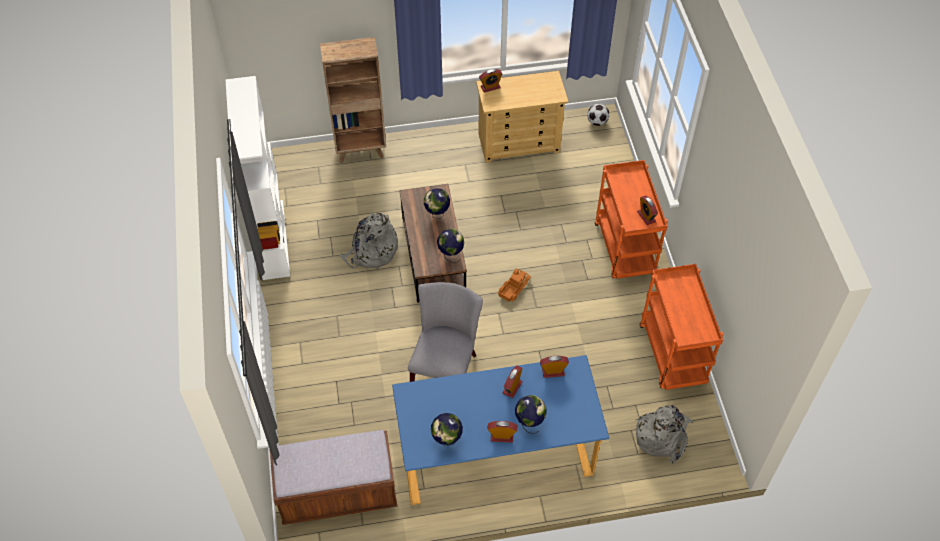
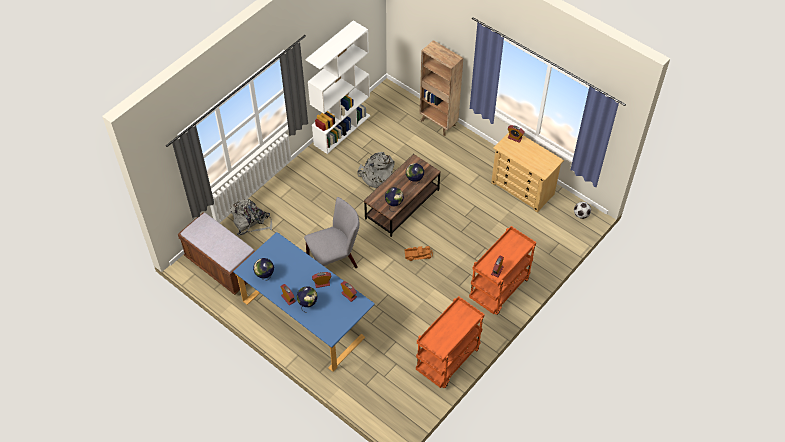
camera: 50 degrees right, 0 degrees up
(662, 436) = (388, 389): grey backpack -> grey backpack (251, 222)

